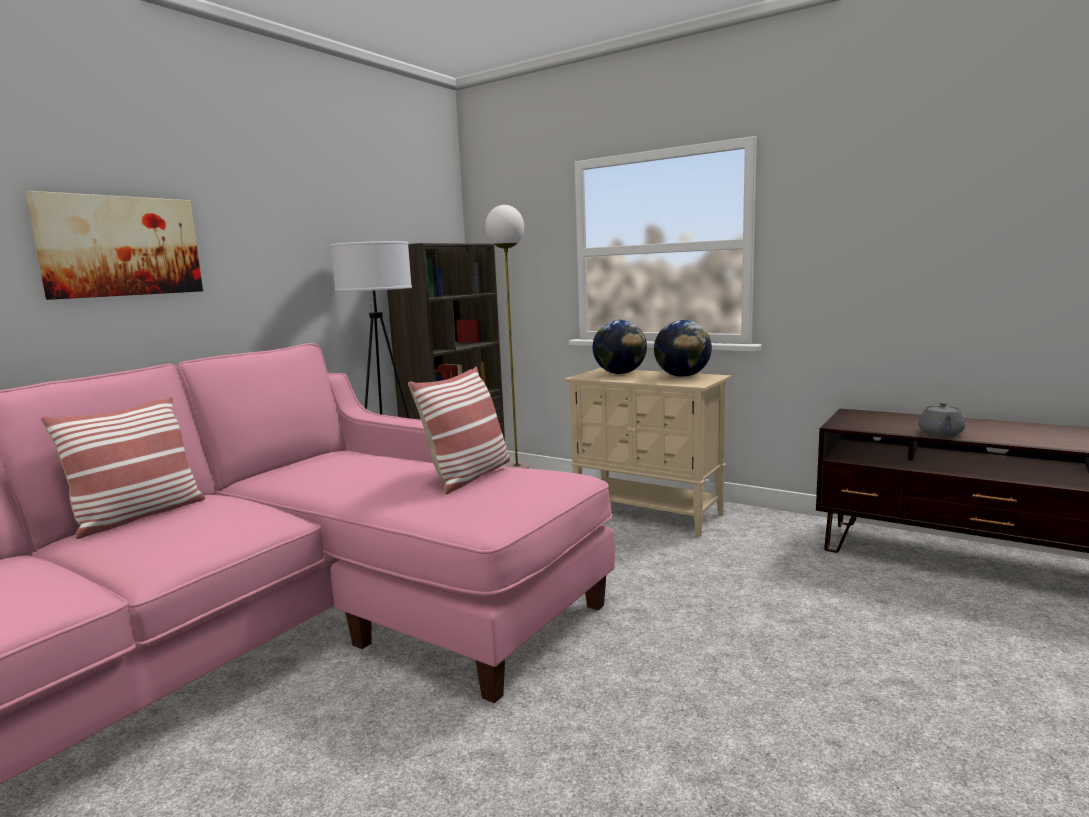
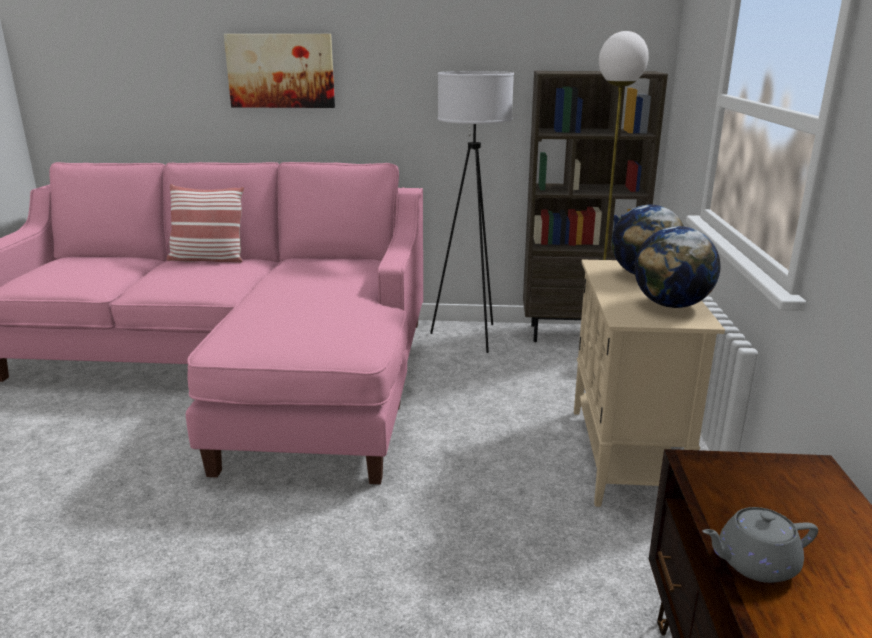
camera: 60 degrees right, 10 degrees up
(469, 476) = (316, 312): pillow -> none

